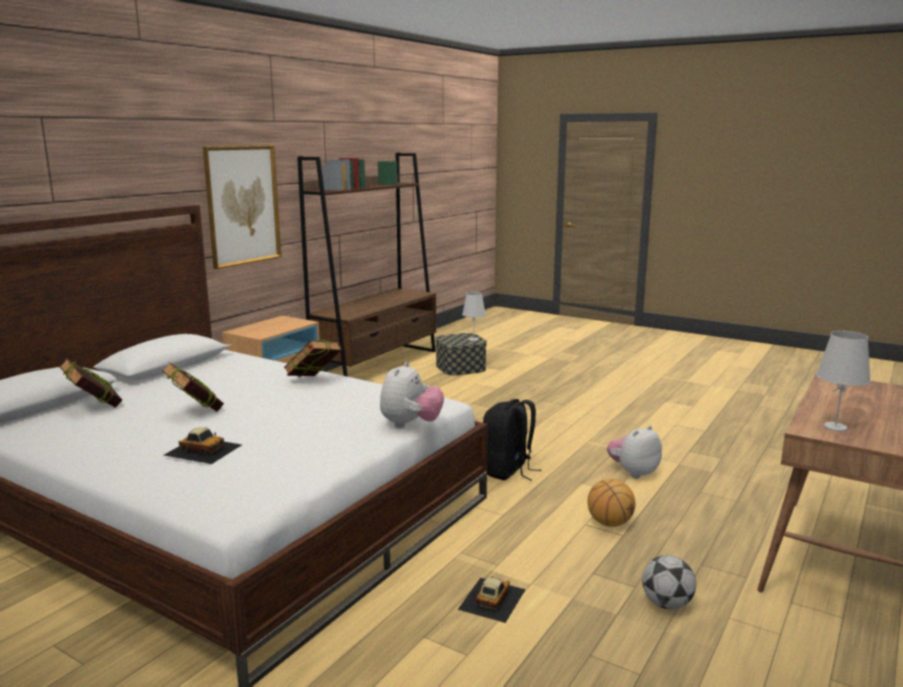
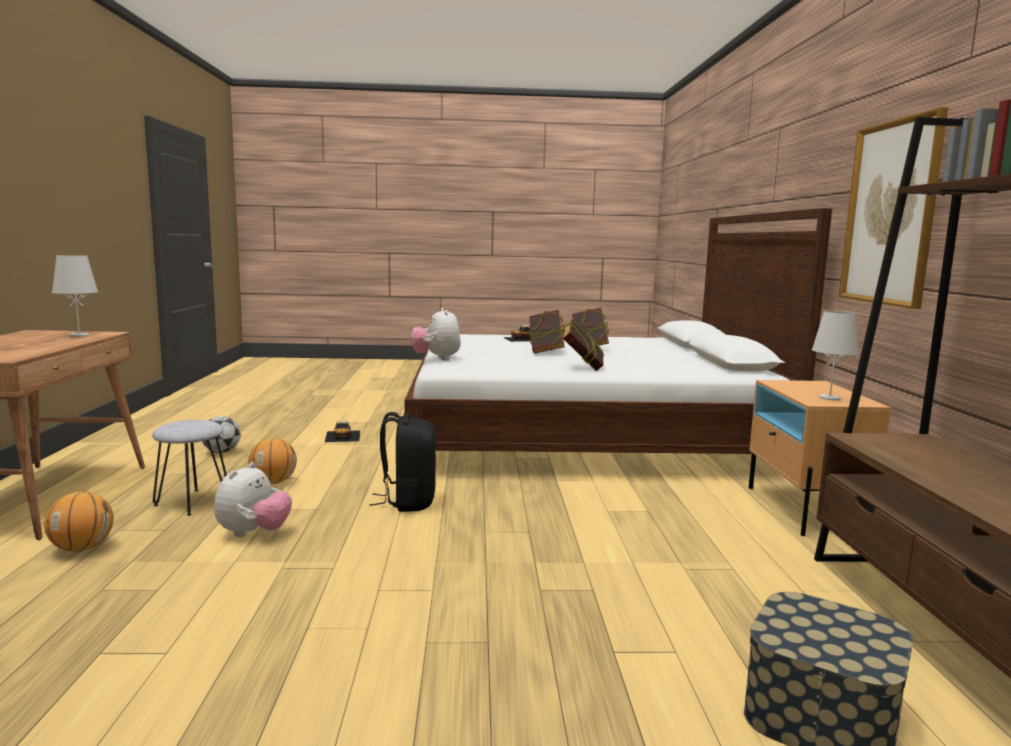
camera: 145 degrees right, 5 degrees down
(94, 408) = (655, 346): book -> book (545, 352)
(473, 339) = (805, 643): white table lamp -> white table lamp (829, 398)
(684, 516) = (193, 502): none -> grey stool
(753, 489) = (82, 548): none -> basketball

